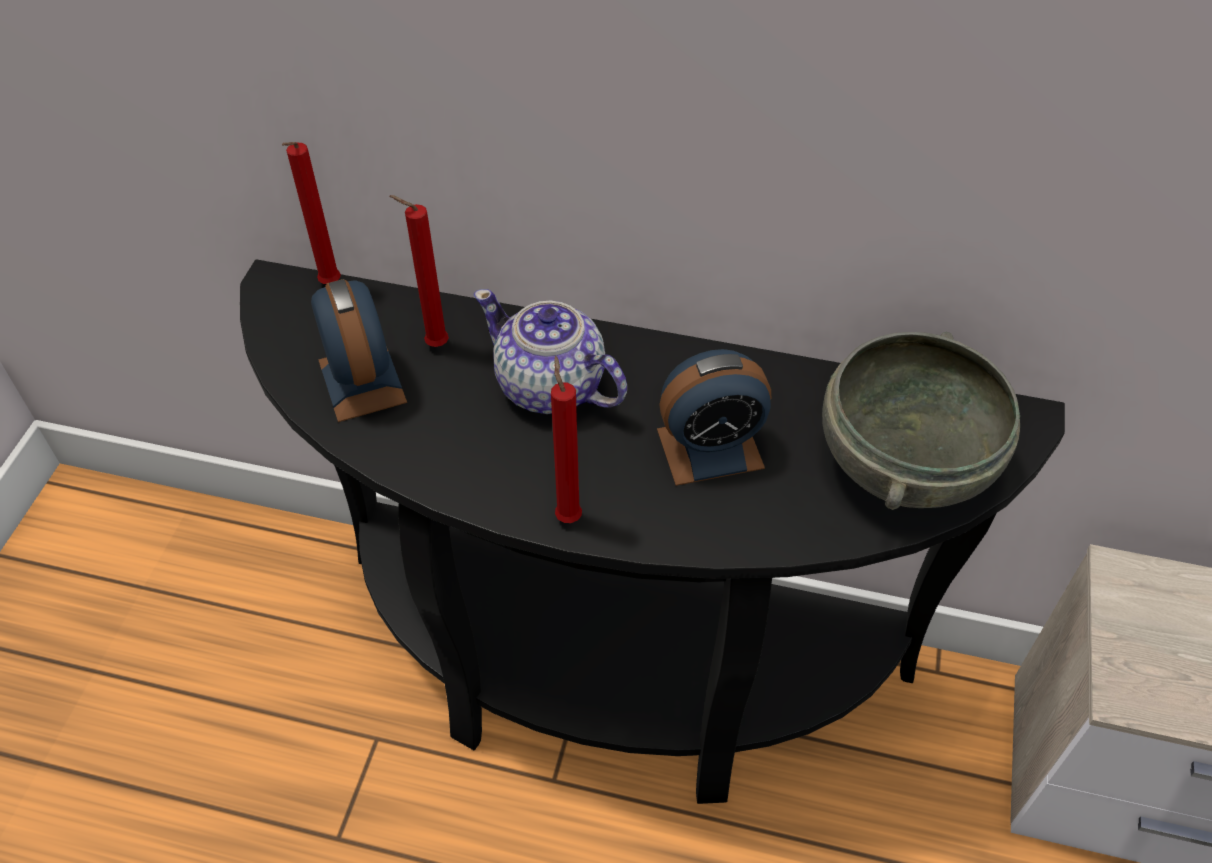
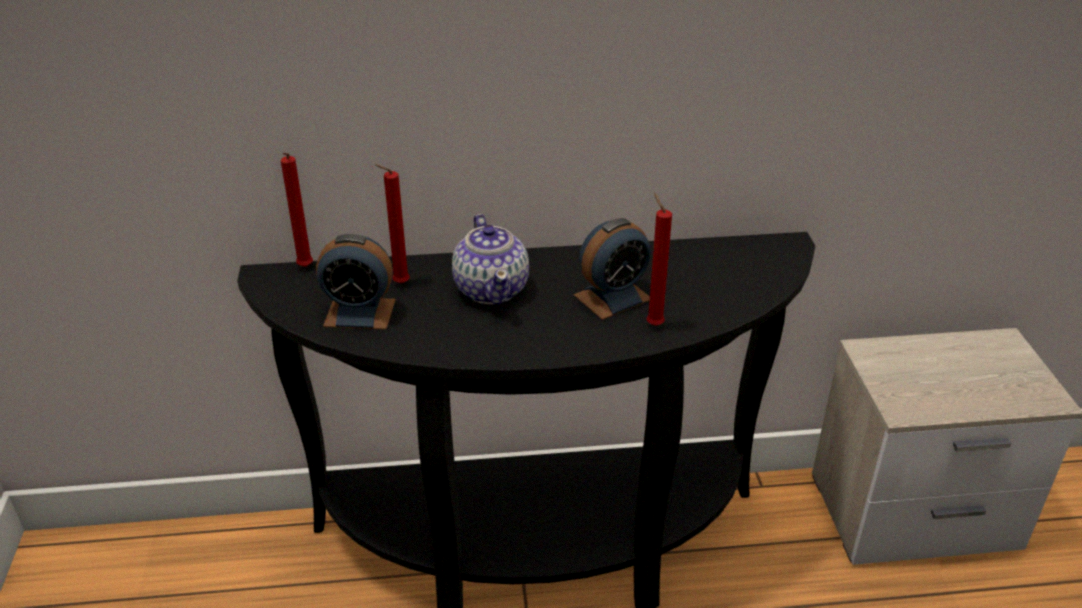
camera: 20 degrees left, 15 degrees down
(362, 381) = (360, 313): alarm clock -> alarm clock turned 135 degrees clockwise
(551, 387) = (492, 289): teapot -> teapot turned 120 degrees counterclockwise
(568, 515) = (542, 349): red candle -> red candle (653, 324)
(901, 463) = (731, 278): grey bowl -> none

